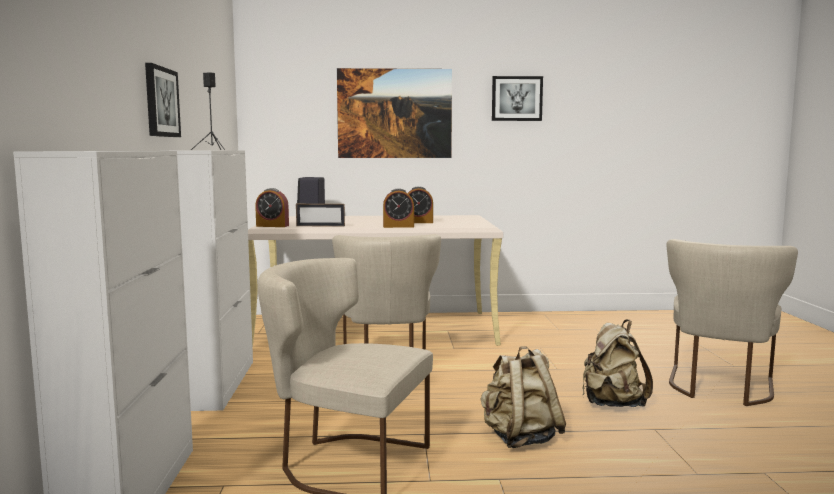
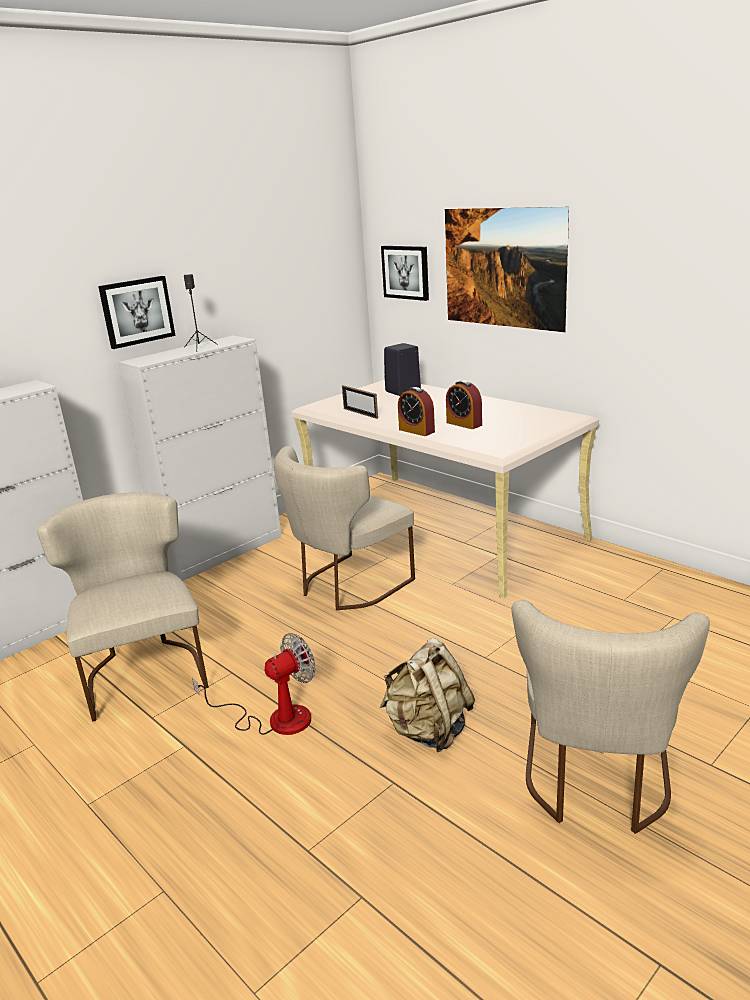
camera: 50 degrees right, 15 degrees up
(272, 226) = (328, 404): alarm clock -> none
(516, 98) = (654, 252): picture -> picture (406, 272)
(520, 438) = (275, 719): beige backpack -> fan
(719, 388) = (596, 782): beige chair -> beige chair turned 60 degrees counterclockwise

